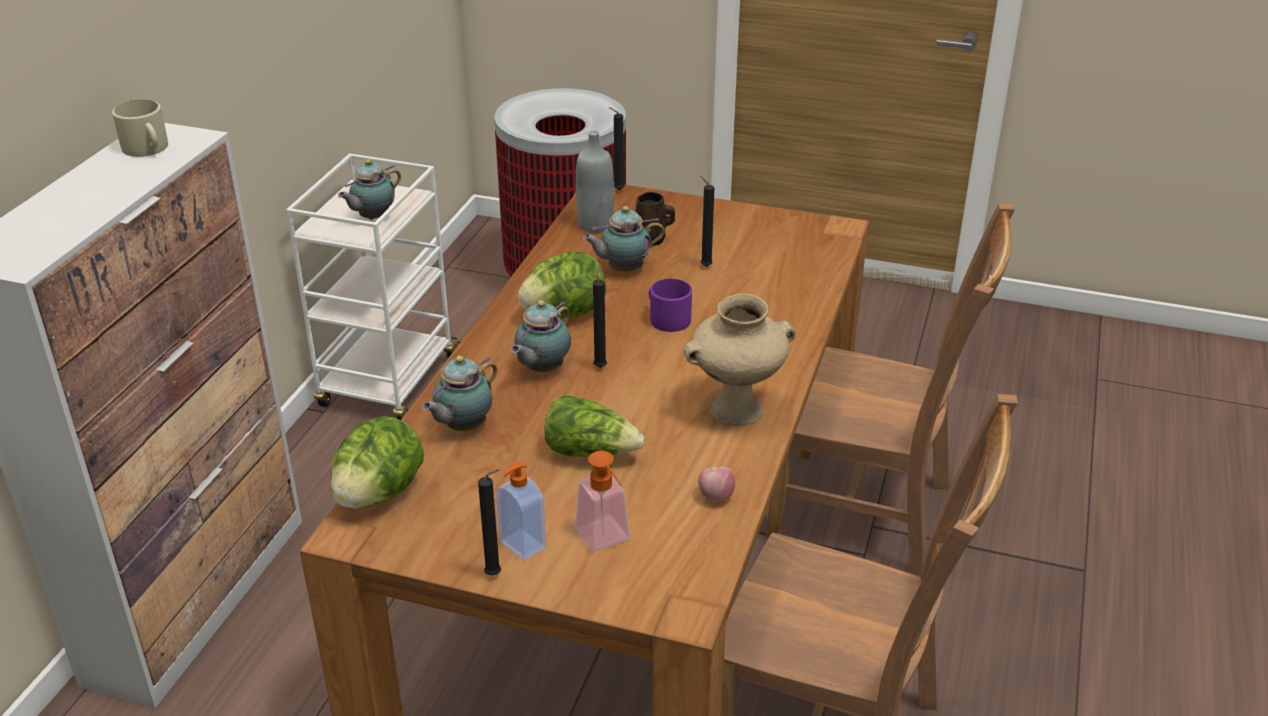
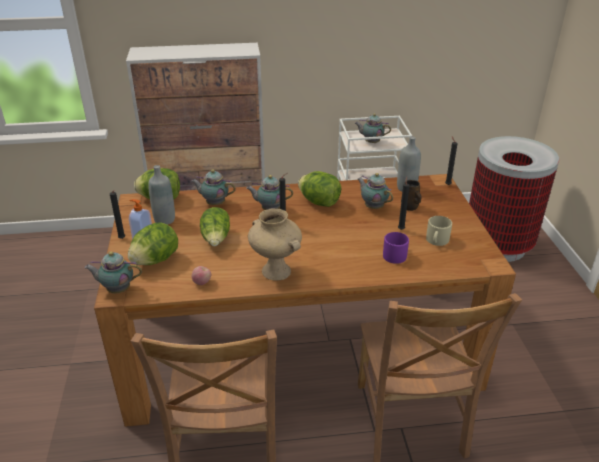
camera: 65 degrees right, 0 degrees up
(147, 149) = (233, 48): beige mug -> beige mug (436, 240)
(469, 503) = (164, 220): none -> grey bottle
(606, 540) = (155, 260): soap dispenser -> lettuce
(666, 318) = (340, 230): purple mug -> purple mug (395, 254)
(673, 607) = (117, 289): none -> teapot

